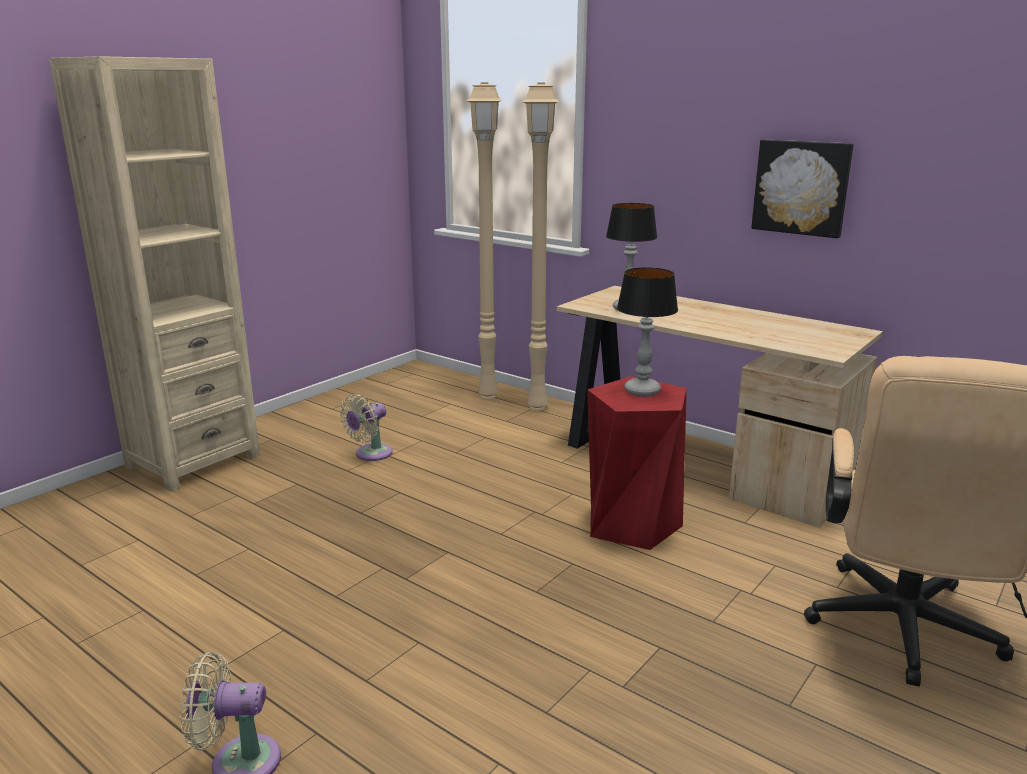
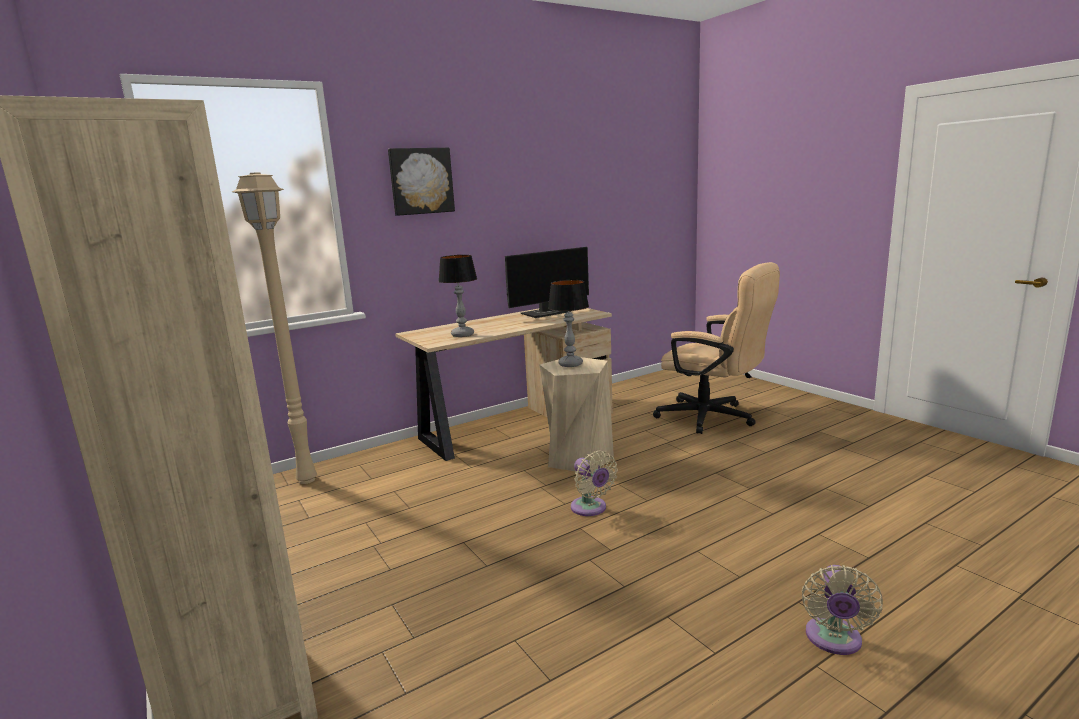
camera: 70 degrees left, 5 degrees down
(370, 454) = (367, 553): beige fan -> beige fan (590, 509)
(538, 407) = (361, 462): beige floor lamp -> none
(631, 523) = (578, 458): red stool -> beige stool
(796, 328) = (547, 313): none -> monitor
(801, 187) = (511, 230): picture -> picture (421, 181)

